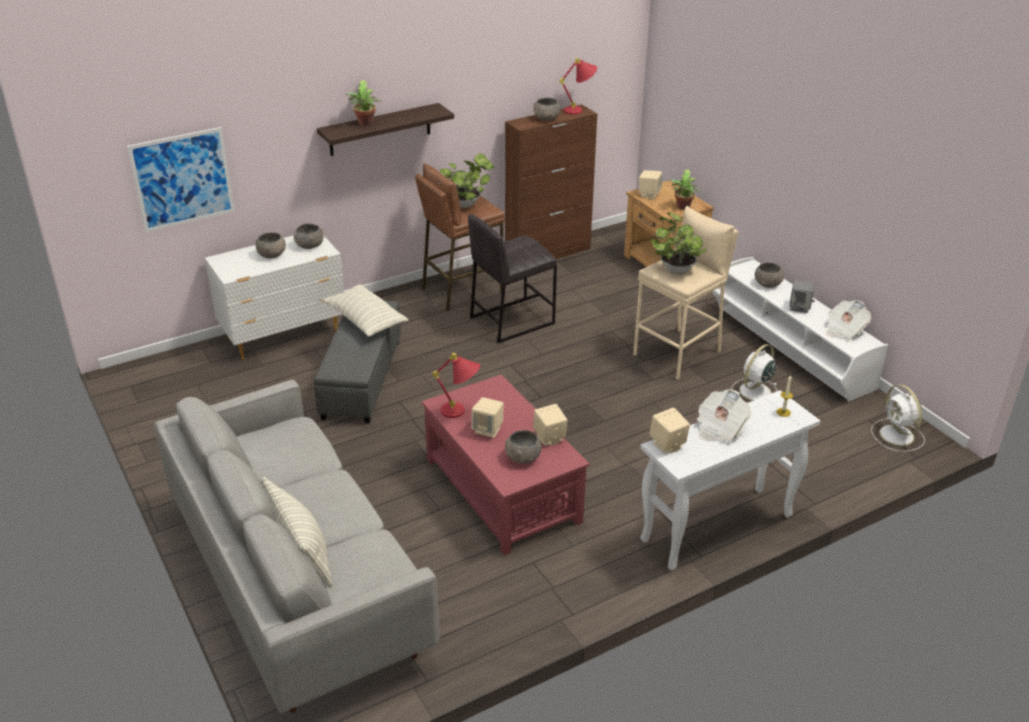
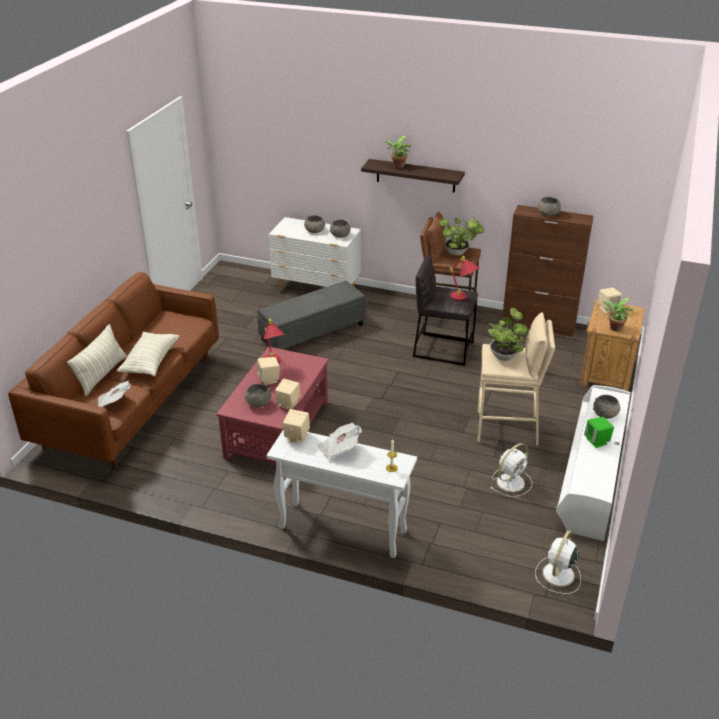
camera: 50 degrees right, 0 degrees up
(182, 179) = (278, 161): picture -> none
(298, 581) = (132, 402): grey sofa -> brown sofa
(365, 320) = (330, 295): pillow -> pillow (150, 361)
(580, 110) = (582, 218): red table lamp -> red table lamp (463, 298)
(754, 392) = (511, 482): white fan -> white fan turned 135 degrees clockwise
(799, 307) = (597, 441): grey speaker -> green speaker
(844, 330) = (599, 474): newspaper -> newspaper (114, 402)

